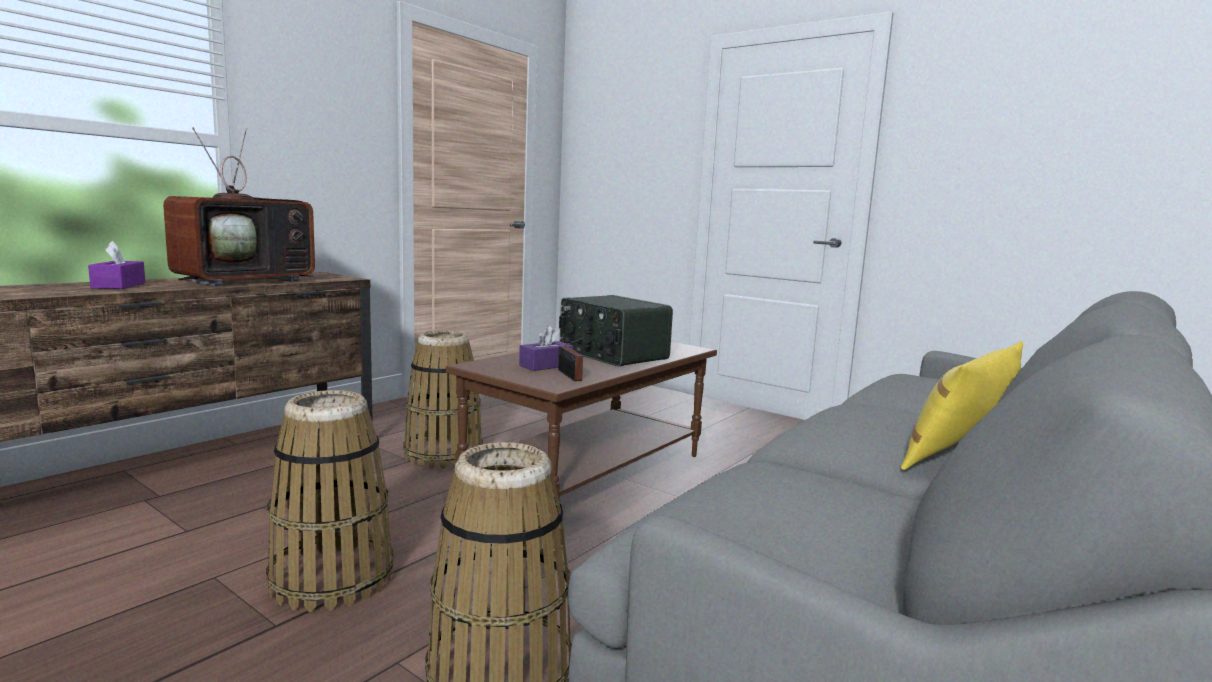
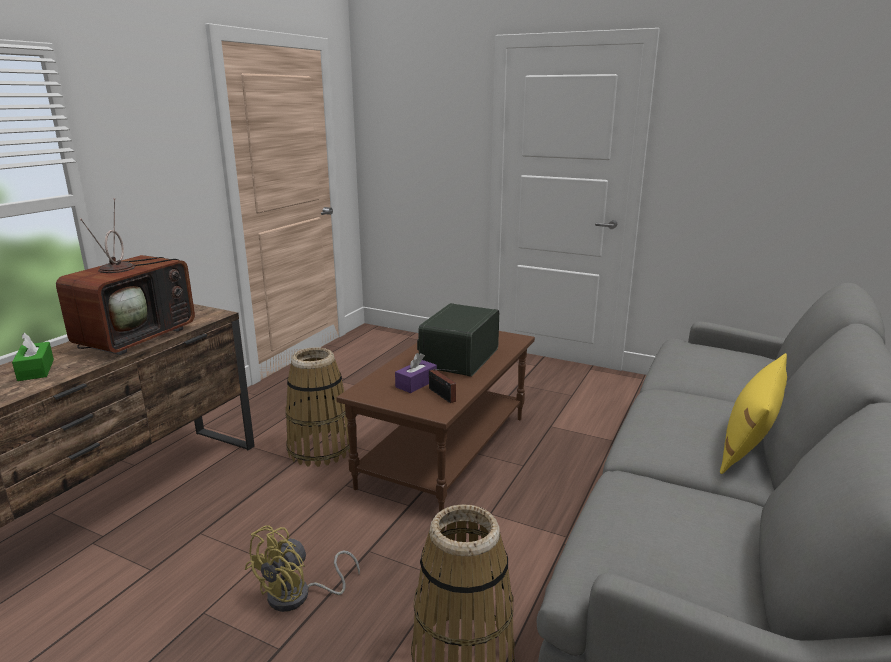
camera: 10 degrees left, 10 degrees up
(119, 285) = (36, 370): purple tissue box -> green tissue box
(332, 578) = (298, 596): basket -> yellow fan
(611, 354) = (458, 358): radio -> radio turned 75 degrees clockwise

